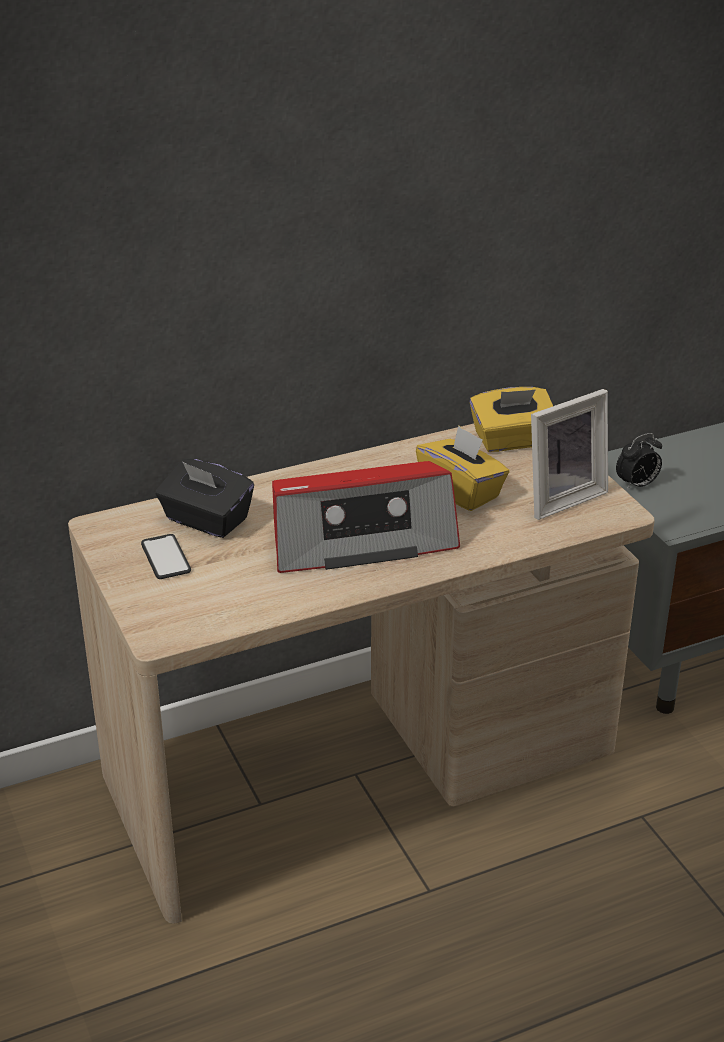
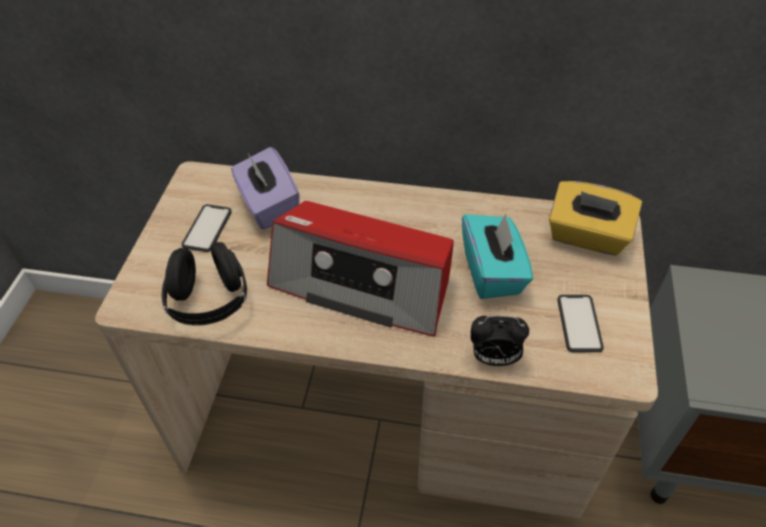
camera: 35 degrees right, 15 degrees up
(206, 520) = (268, 206): black tissue box -> purple tissue box
(236, 604) = (210, 302): none -> black headphones
(461, 491) = (492, 272): yellow tissue box -> turquoise tissue box
(560, 497) = (579, 323): picture frame -> phone
(637, 485) = (709, 320): alarm clock -> alarm clock (494, 358)

